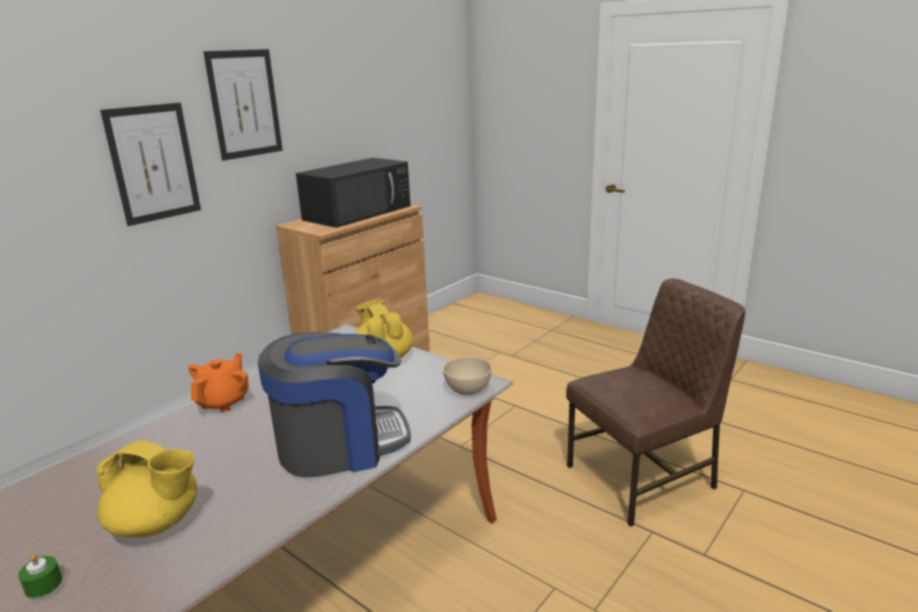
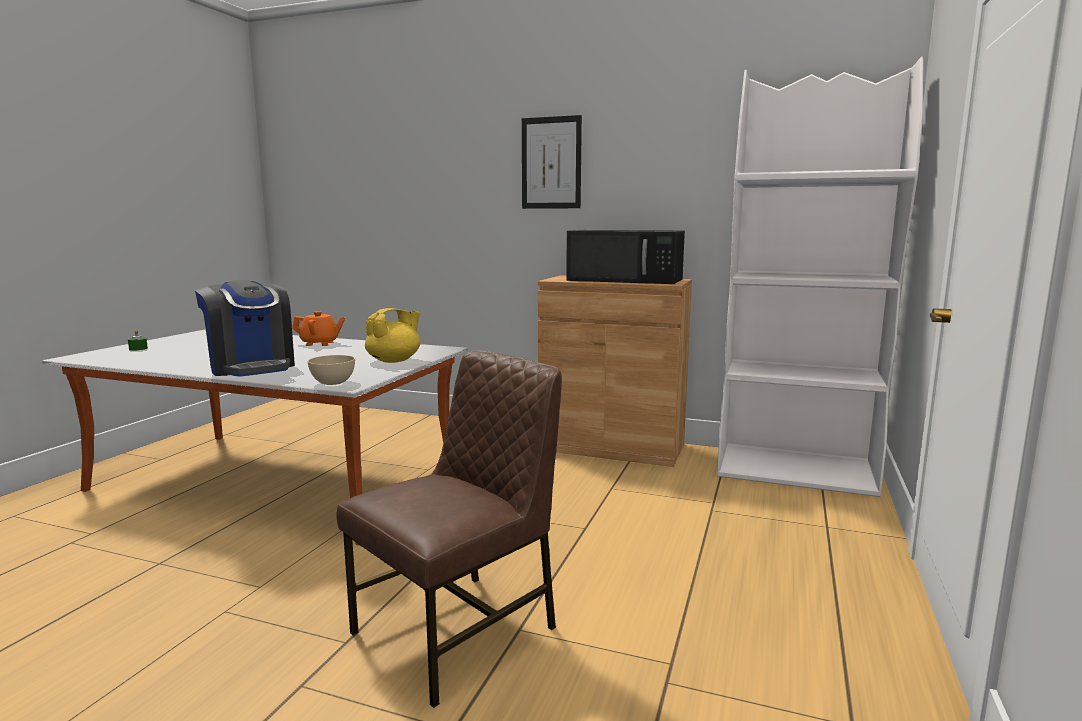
camera: 70 degrees right, 10 degrees down
(153, 163) = (470, 202): picture -> none
(157, 523) = (178, 353): yellow teapot -> none
(468, 314) = (796, 471): none -> white bookcase
(643, 477) = (459, 630): brown chair -> brown chair turned 90 degrees counterclockwise

